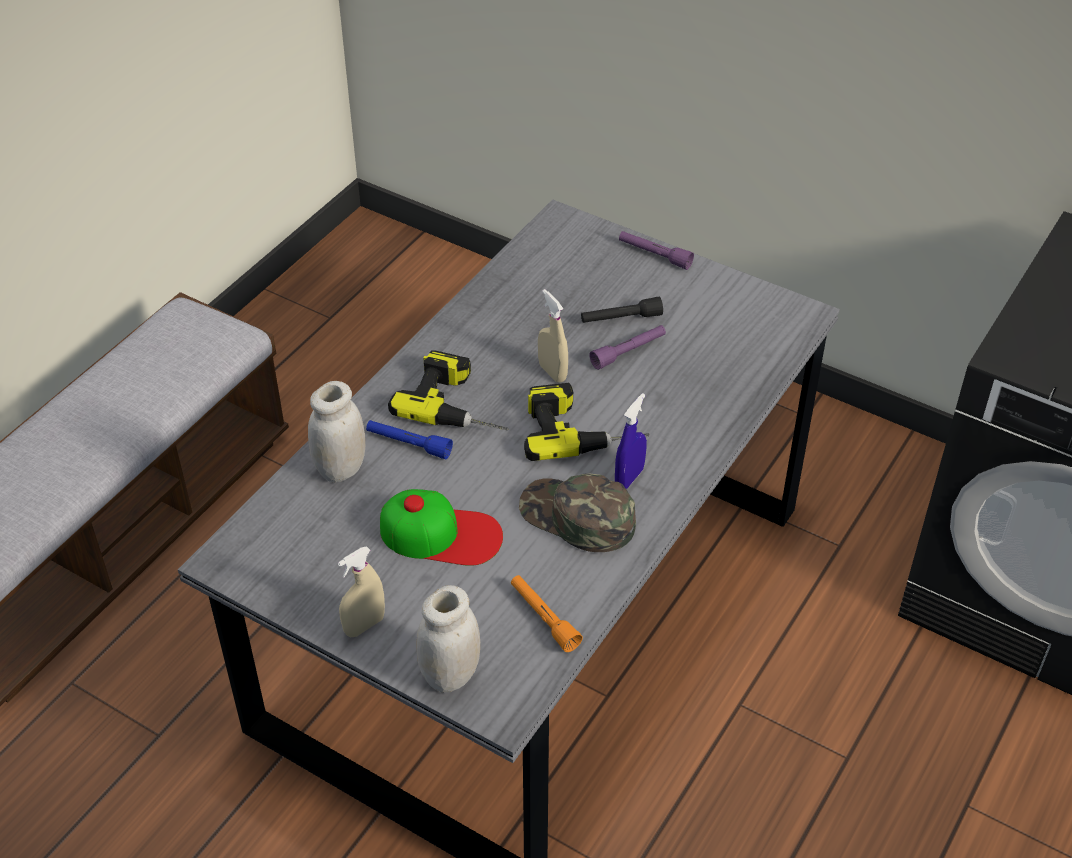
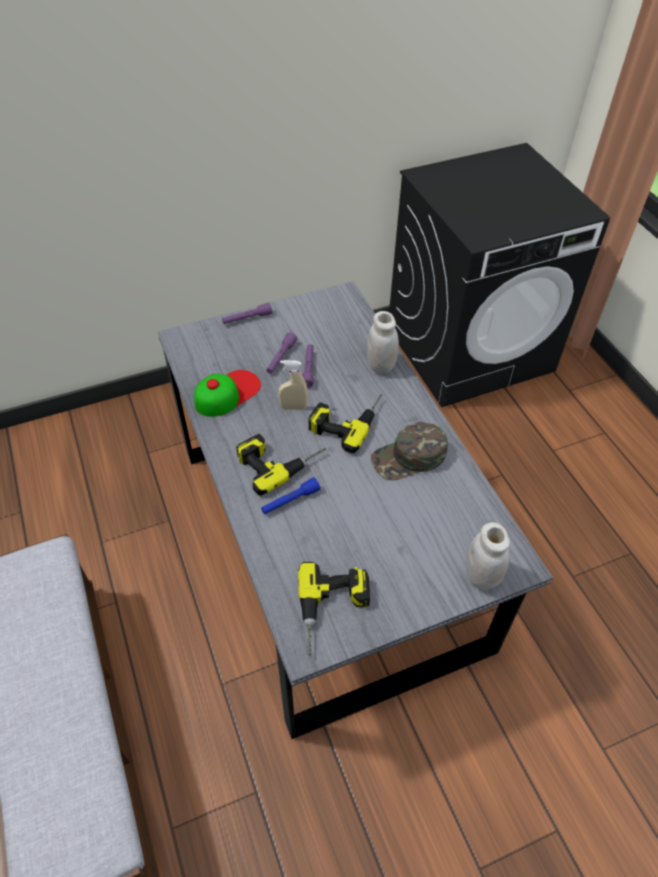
camera: 55 degrees left, 5 degrees up
(290, 559) = (334, 611): none -> power drill
(341, 468) = (280, 545): white jar -> white jar (380, 365)
(364, 625) = (415, 599): beige spray bottle -> none
(441, 534) = (373, 523): cap -> cap (227, 393)
(543, 618) = (469, 511): orange flashlight -> none
(621, 319) = (281, 358): black flashlight -> purple flashlight
(629, 478) = (399, 420): blue spray bottle -> none

